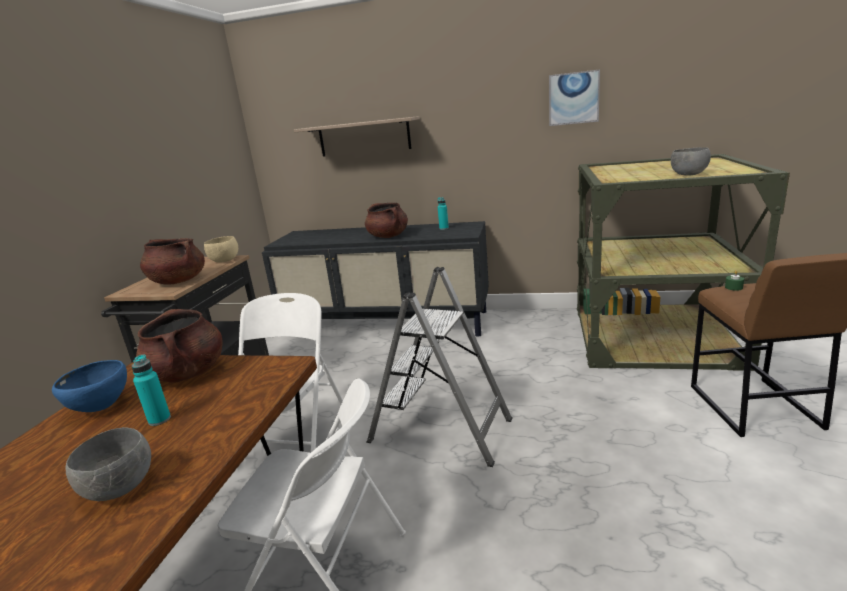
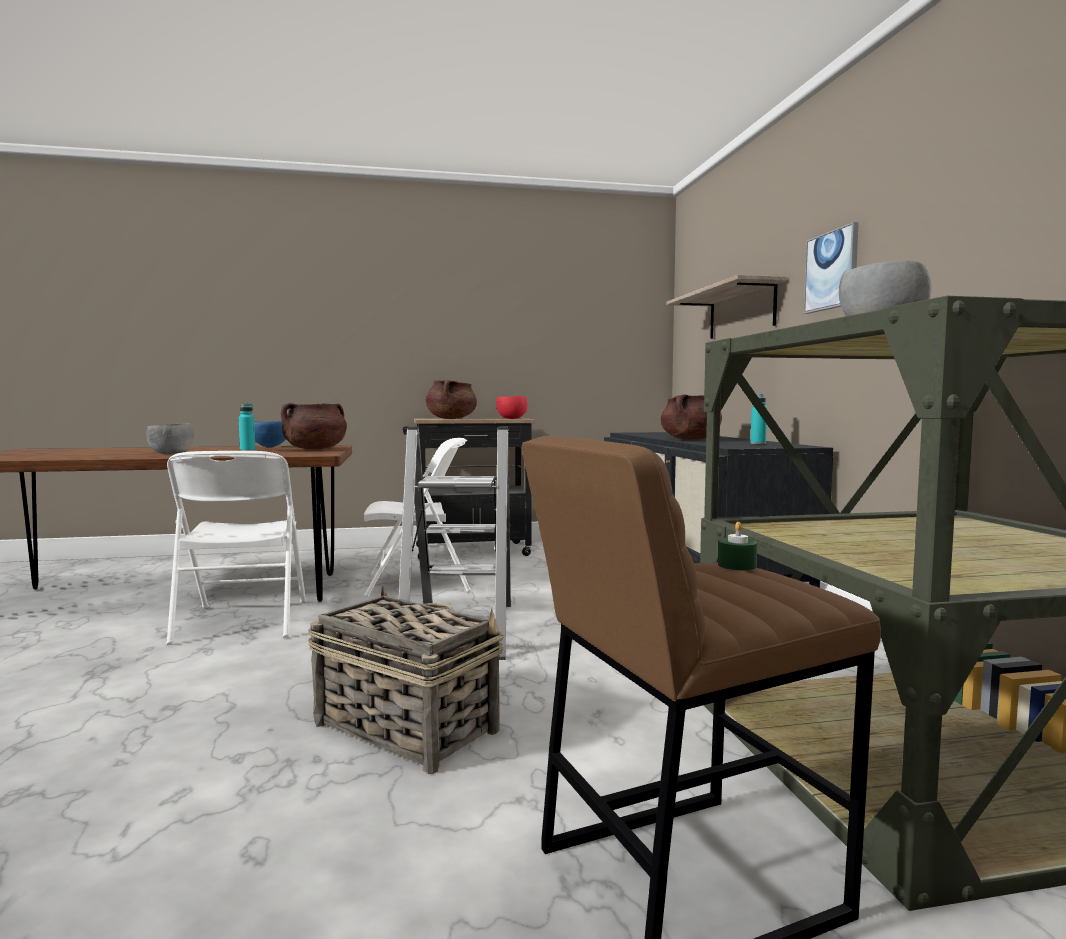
camera: 65 degrees right, 15 degrees down
(224, 261) = (511, 418): beige bowl -> red bowl
(573, 98) = (972, 212): picture -> picture (832, 270)
(612, 469) = (404, 726): none -> basket

